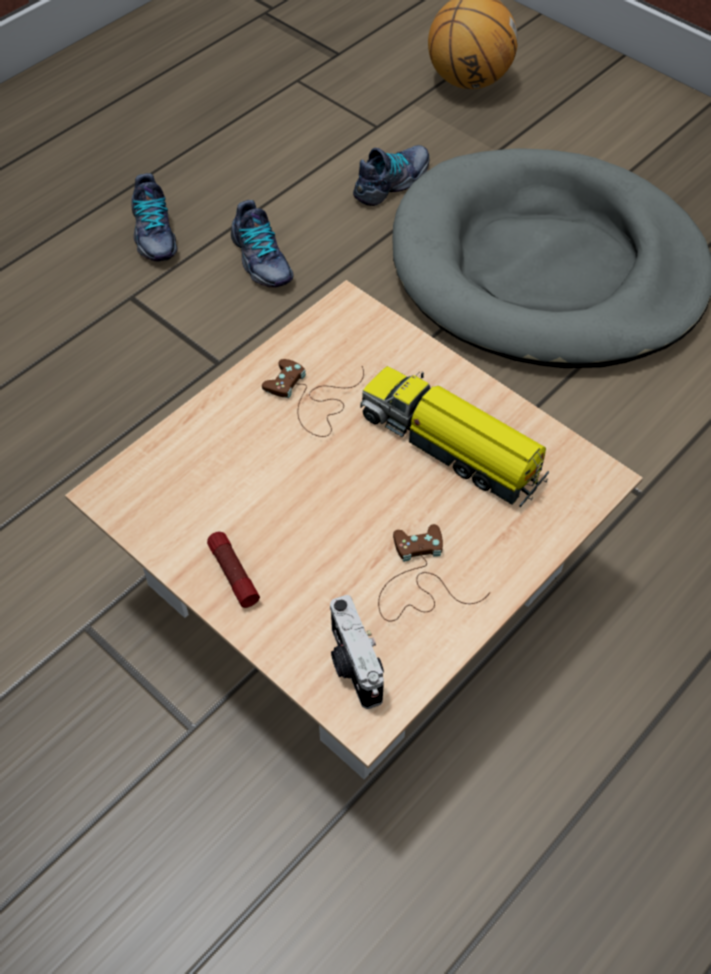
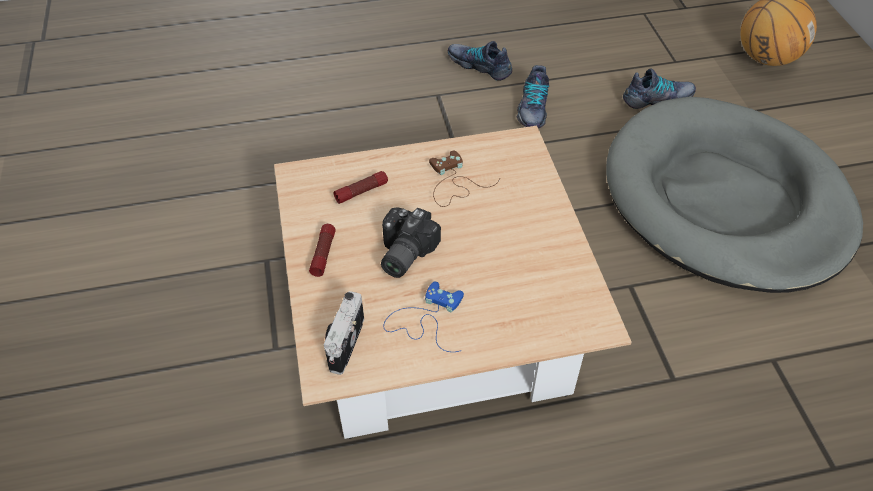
camera: 35 degrees right, 5 degrees down
(153, 234) = (480, 65): shoe -> shoe turned 105 degrees clockwise
(211, 470) = (361, 191): none -> flashlight
(326, 519) = (402, 253): none -> camera
(419, 580) = (425, 319): brown game controller -> blue game controller
(452, 447) = (517, 254): toy truck -> none

